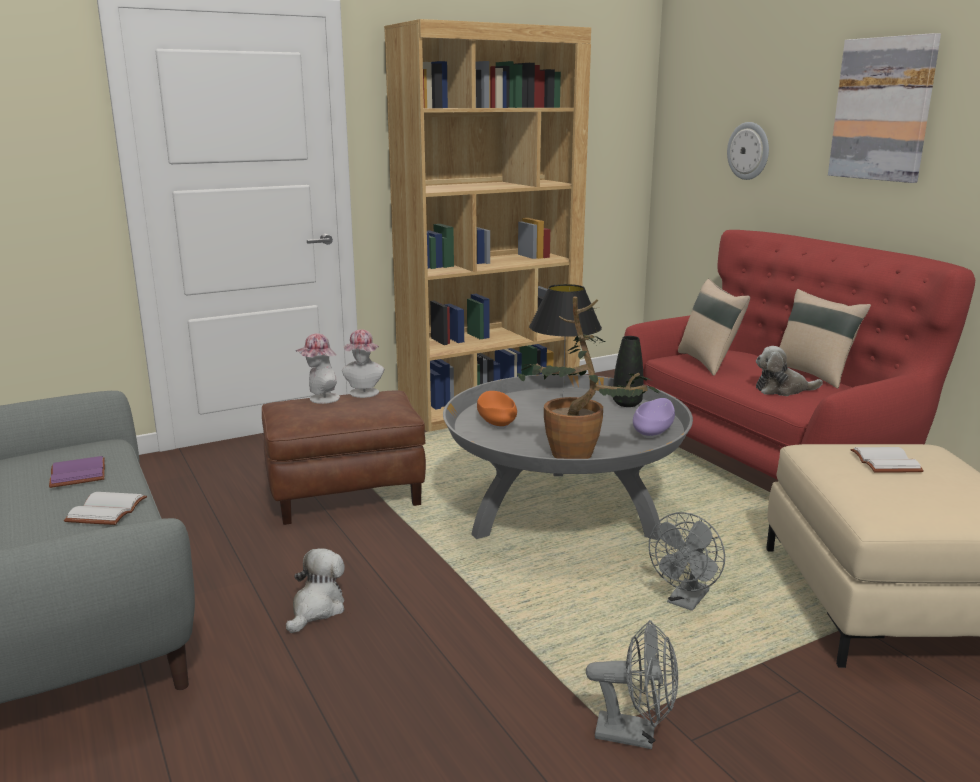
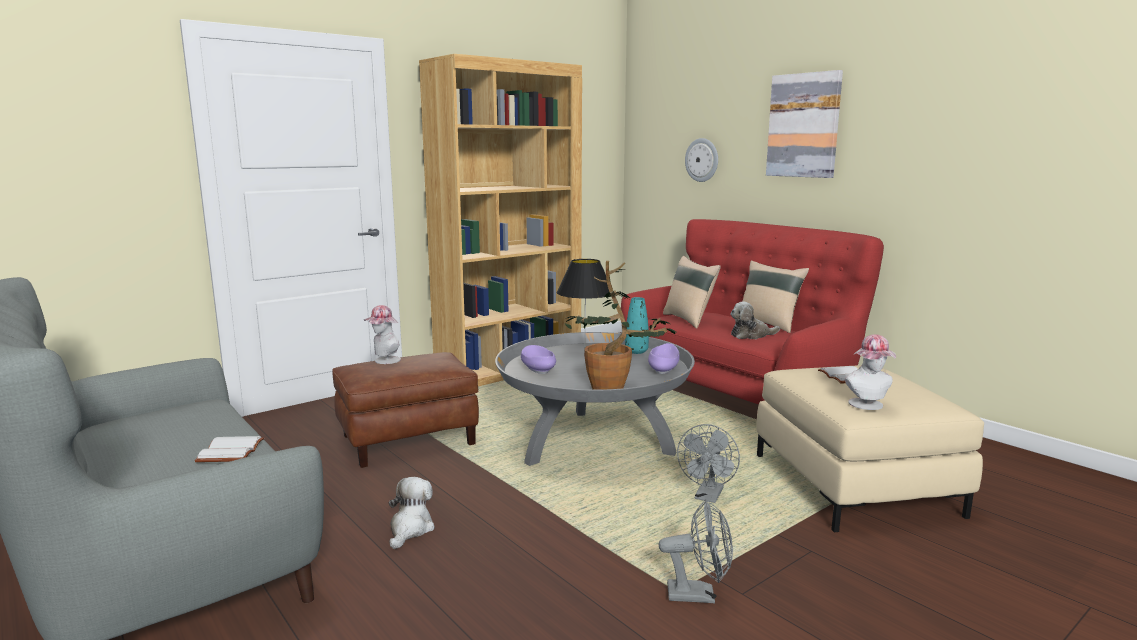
camera: 10 degrees left, 5 degrees down
(76, 474) = (190, 426): purple book -> none
(364, 394) = (420, 355): hat -> hat (868, 405)
(497, 421) = (538, 368): orange bowl -> purple bowl
(627, 404) = (636, 351): black vase -> turquoise vase

